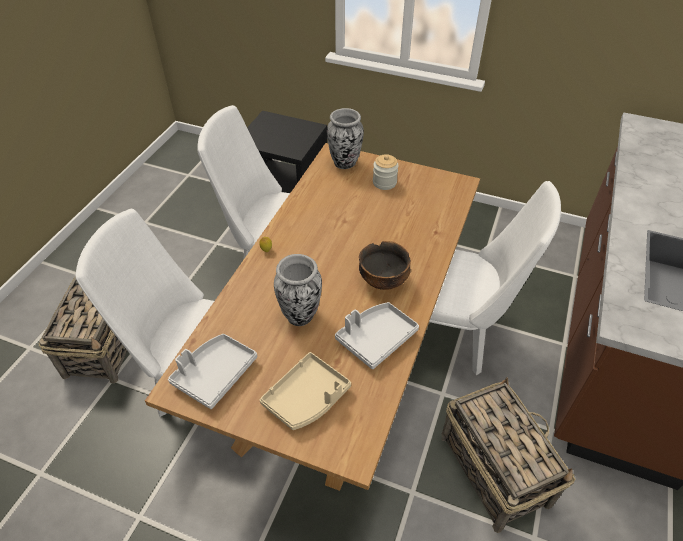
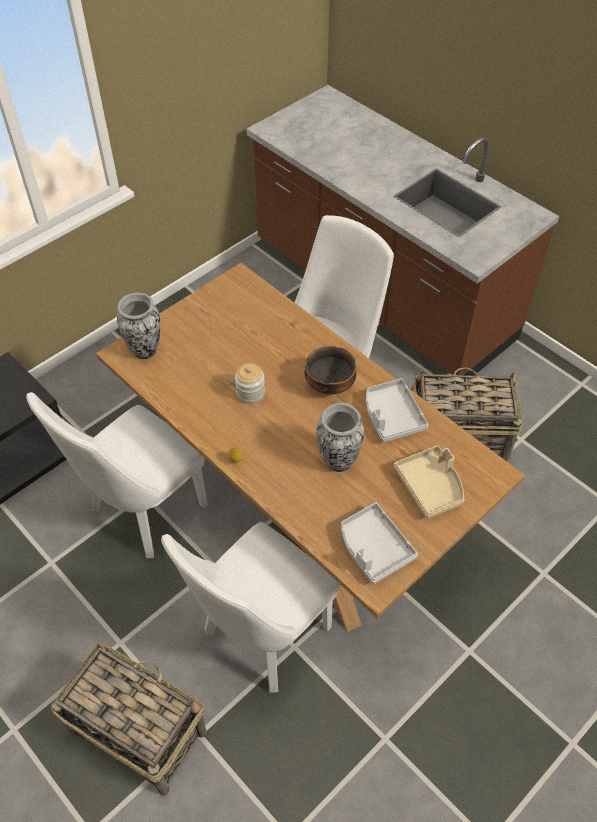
camera: 65 degrees left, 5 degrees up
(384, 182) = (198, 331): jar -> jar (250, 393)

